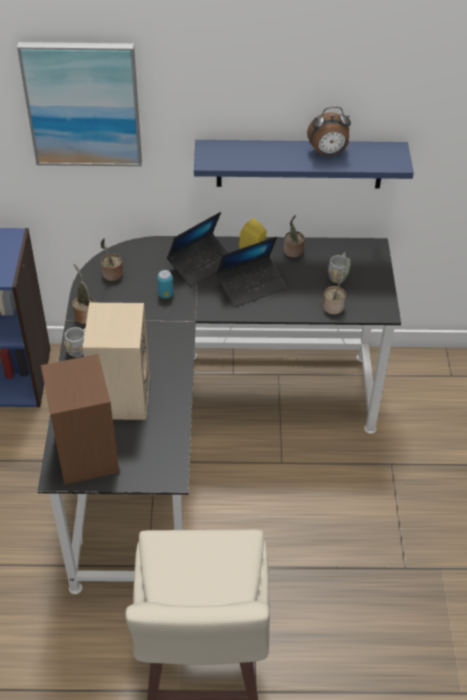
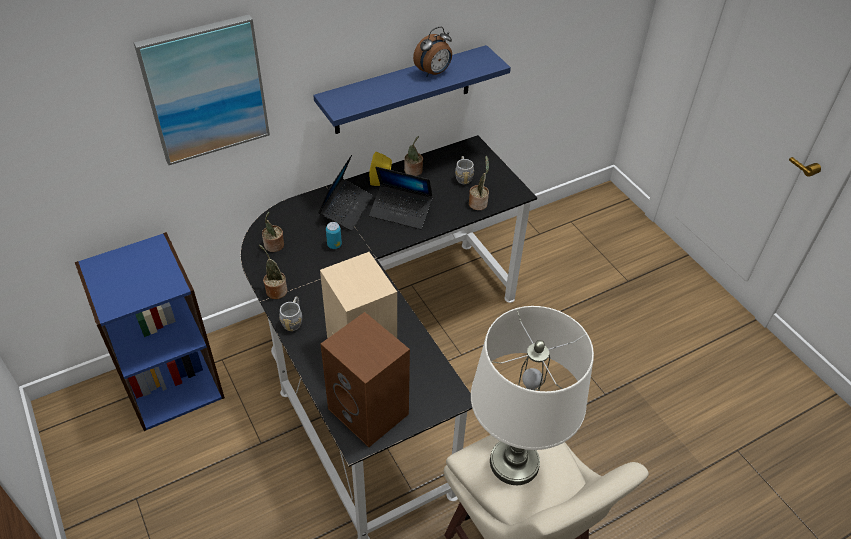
camera: 30 degrees left, 0 degrees up
(194, 564) = (514, 462): none -> white table lamp
(251, 286) = (401, 211): laptop -> laptop turned 75 degrees clockwise

